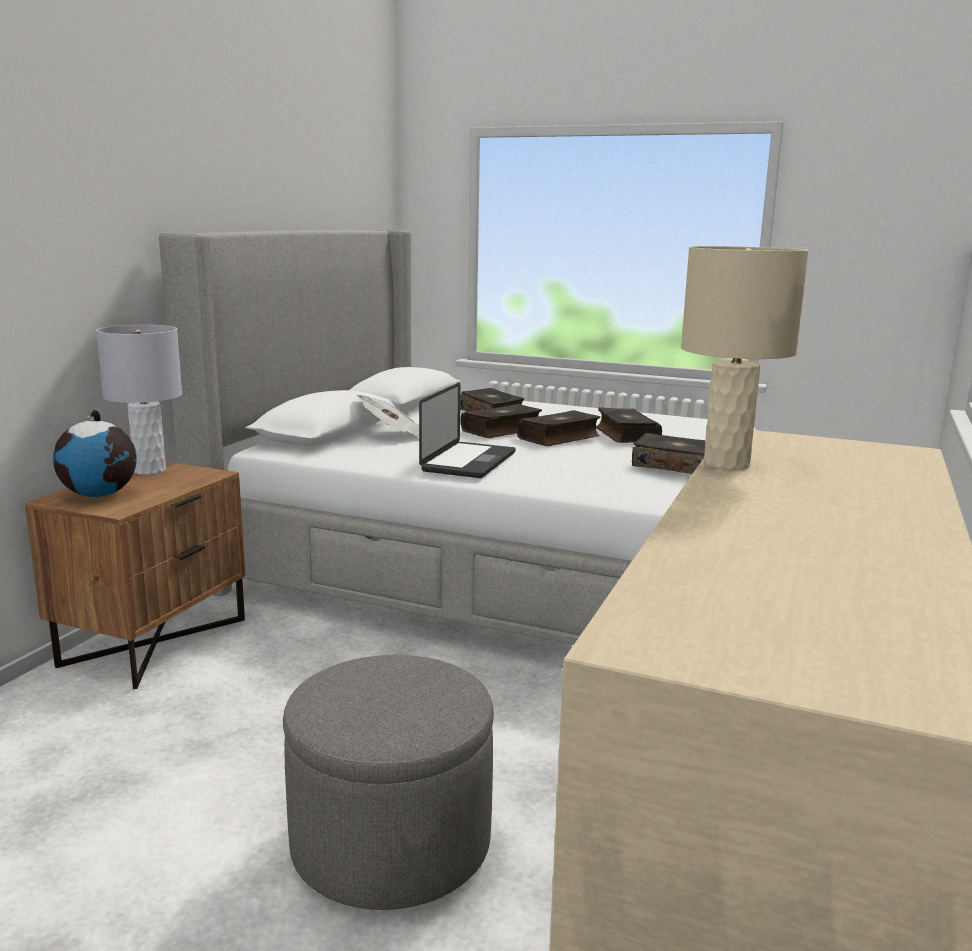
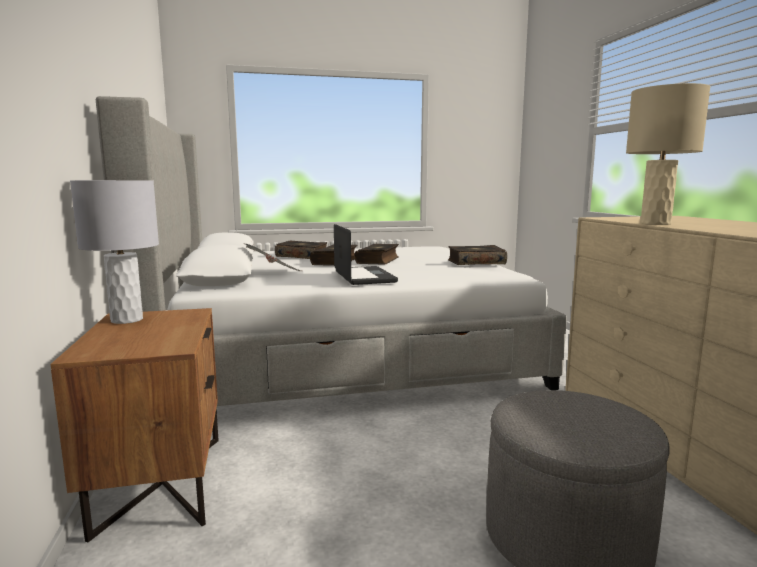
camera: 35 degrees left, 5 degrees down
(100, 495) = (124, 342): globe -> none
(625, 435) = (406, 256): book -> none

